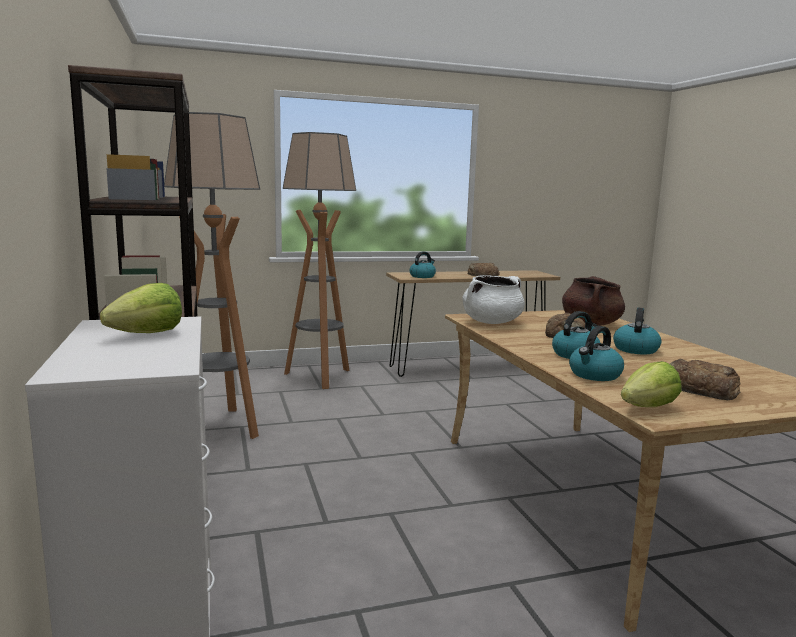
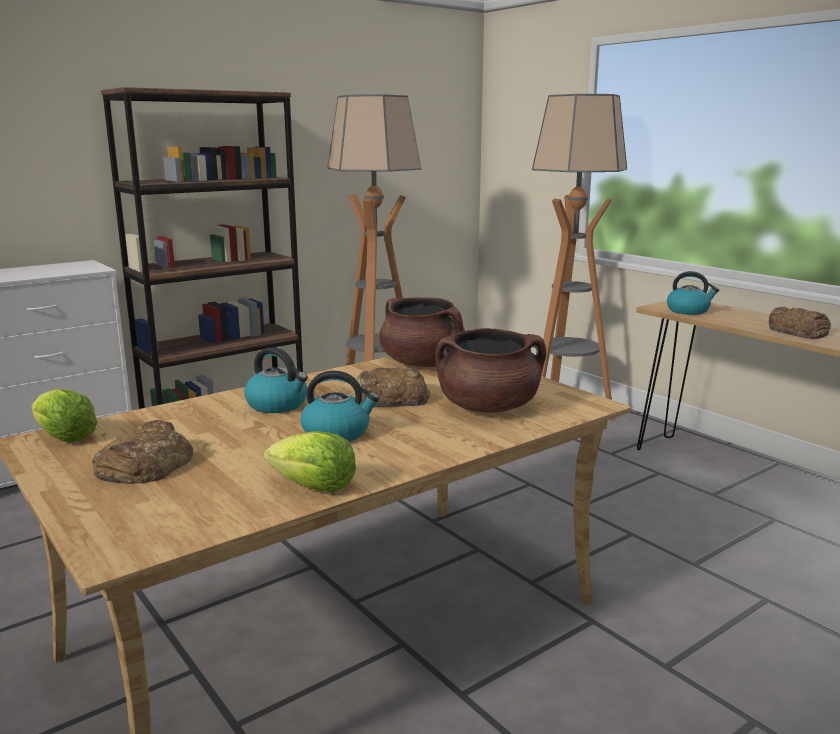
camera: 70 degrees right, 5 degrees up
(148, 334) = (52, 270): lettuce -> lettuce (313, 487)
(492, 322) = (423, 363): white cooking pot -> brown cooking pot
(594, 375) = (185, 415): kettle -> none

